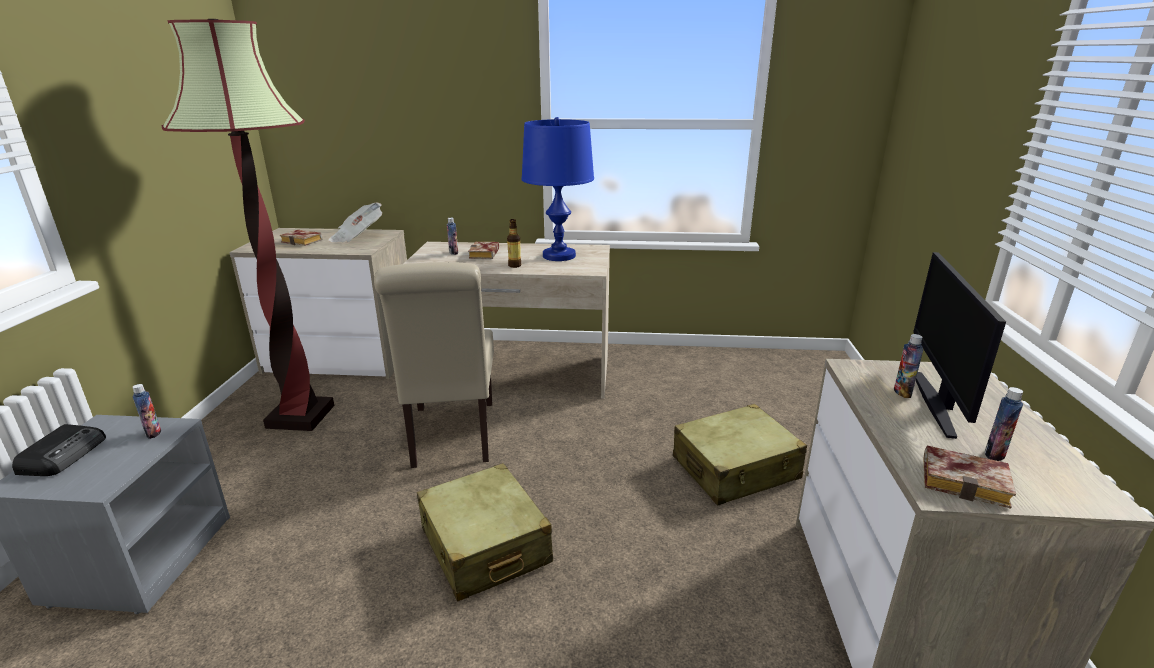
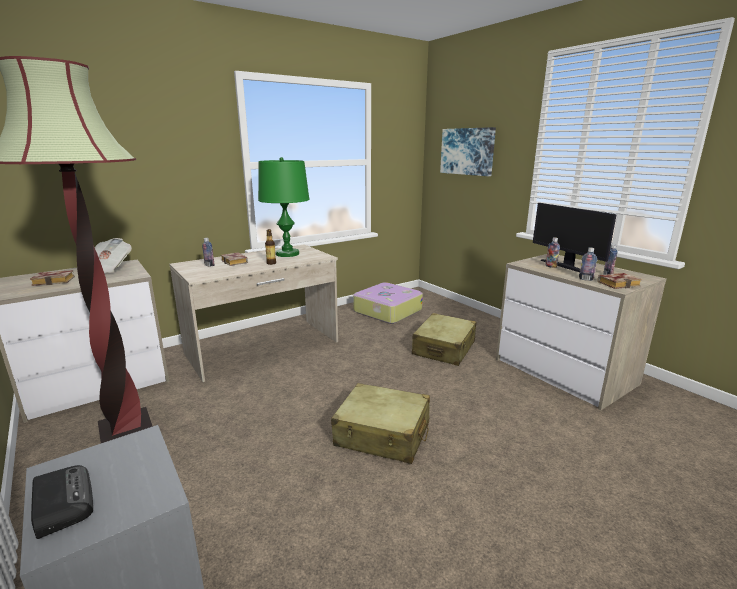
camera: 40 degrees left, 5 degrees down
(153, 433) = (132, 449): bottle -> bottle (585, 279)
(452, 437) = (276, 395): beige chair -> none
(559, 256) = (287, 254): blue table lamp -> green table lamp
(733, 376) = (387, 311): none -> suitcase
(941, 116) = (467, 151): none -> picture

